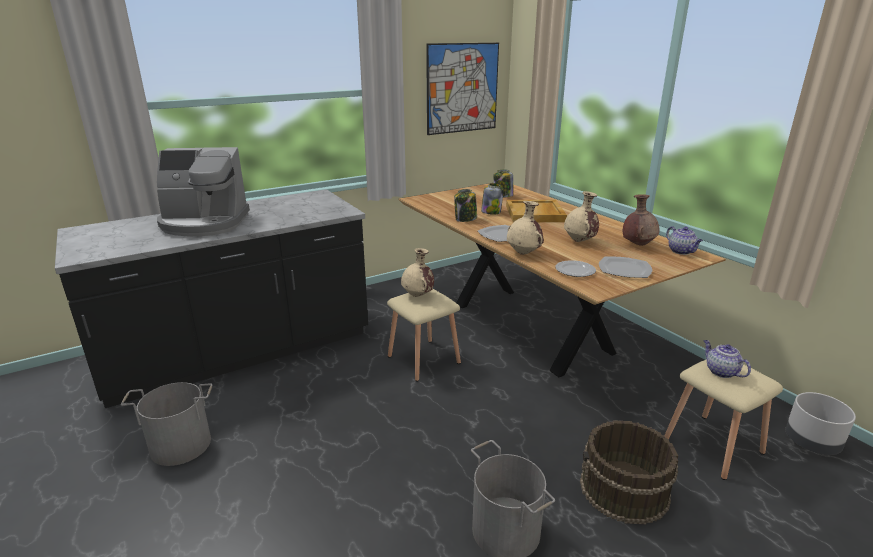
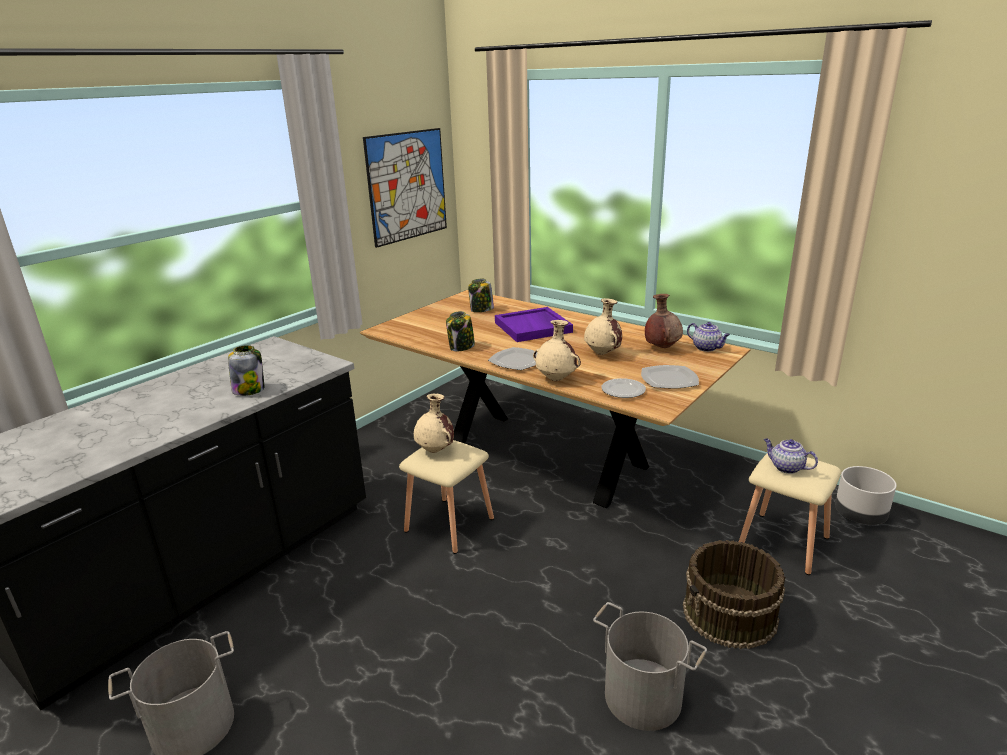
camera: 20 degrees left, 0 degrees up
(204, 223) = (144, 415): coffee machine -> none
(491, 212) = (484, 333): jar -> jar (249, 390)
(535, 214) = (533, 327): beige tray -> purple tray

